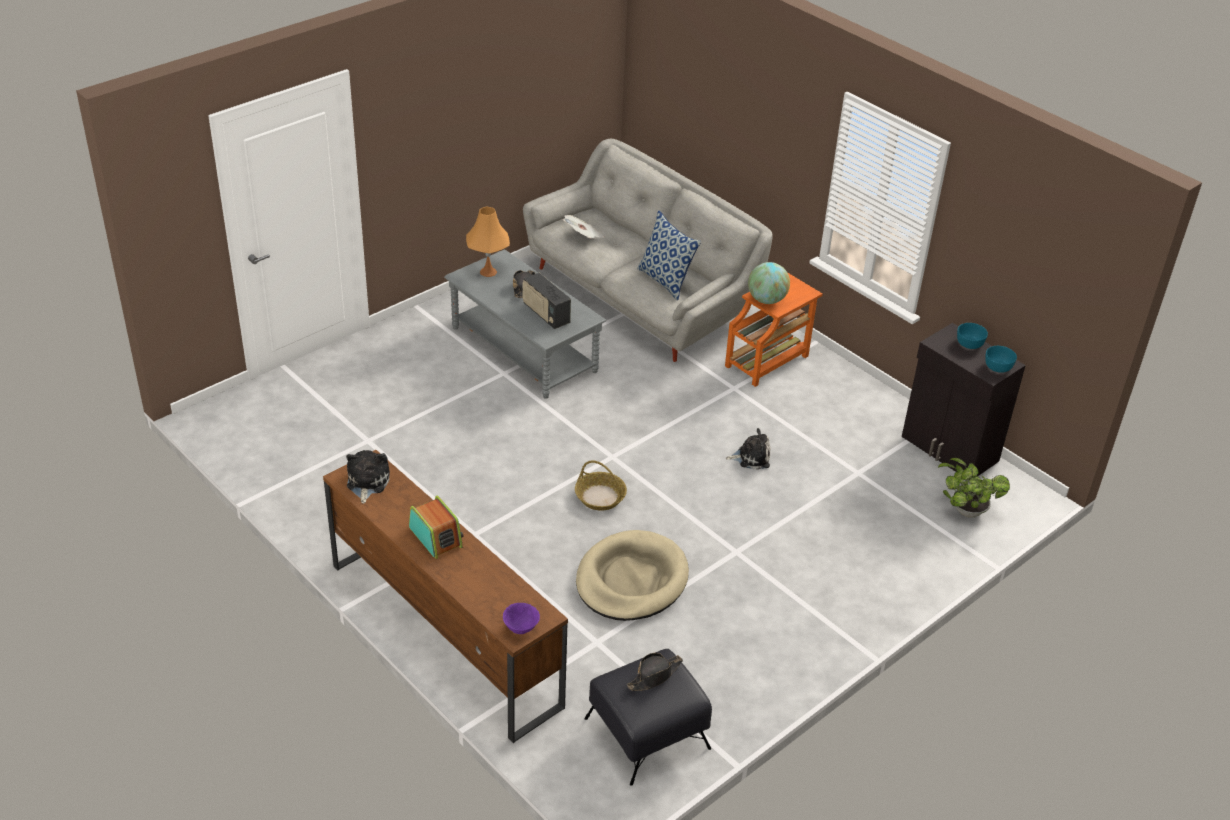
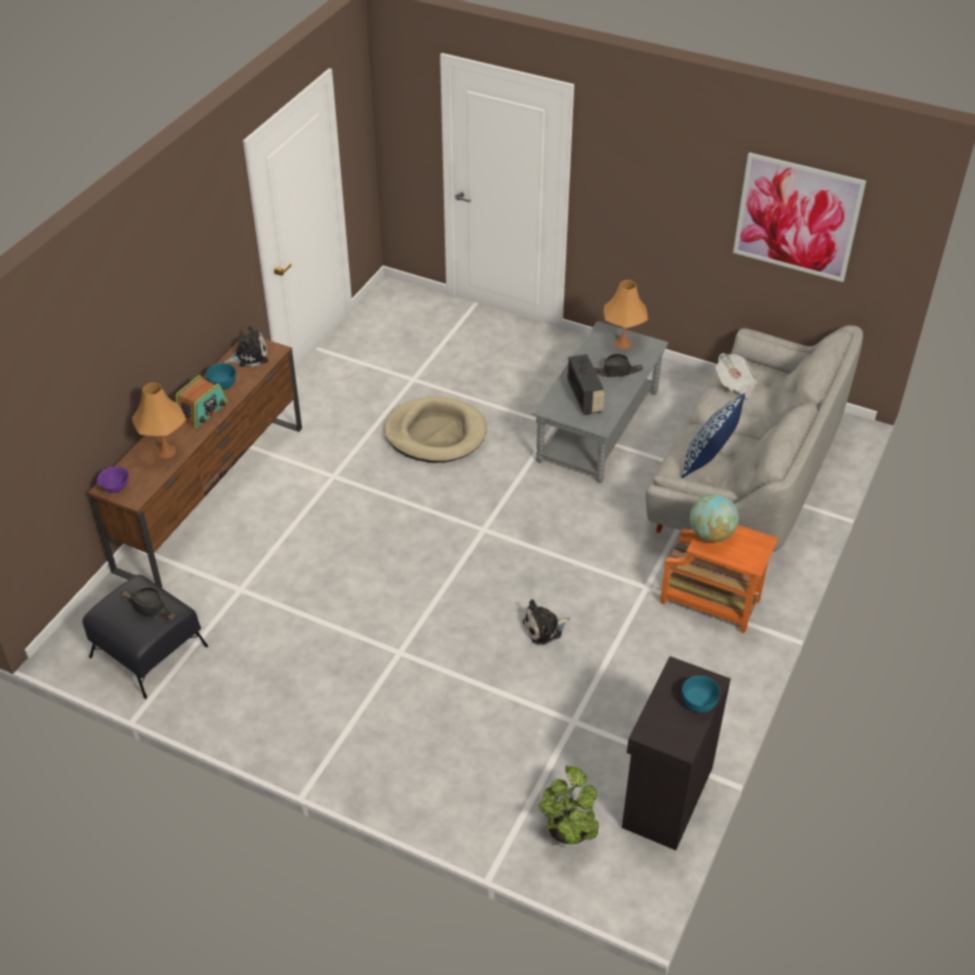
camera: 70 degrees right, 5 degrees up
(484, 578) = (166, 451): none -> orange table lamp
(544, 78) = (797, 217): none -> picture
(545, 314) = (585, 397): radio -> radio turned 135 degrees clockwise
(600, 497) = (423, 537): basket -> none
(631, 580) = (326, 589): beige dog bed -> beige dog bed (435, 434)
(751, 457) = (544, 628): plush toy -> plush toy turned 90 degrees clockwise
(998, 367) = (669, 736): turquoise bowl -> turquoise bowl (222, 383)

